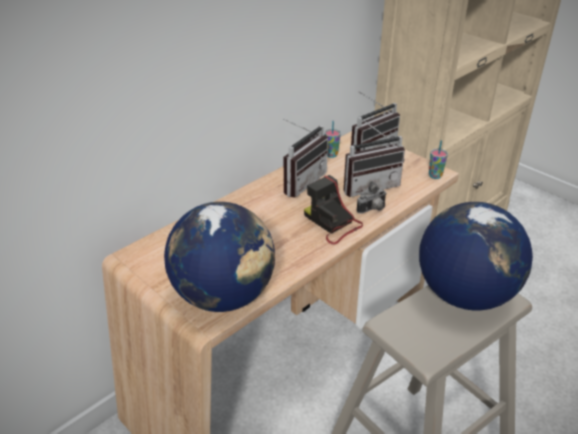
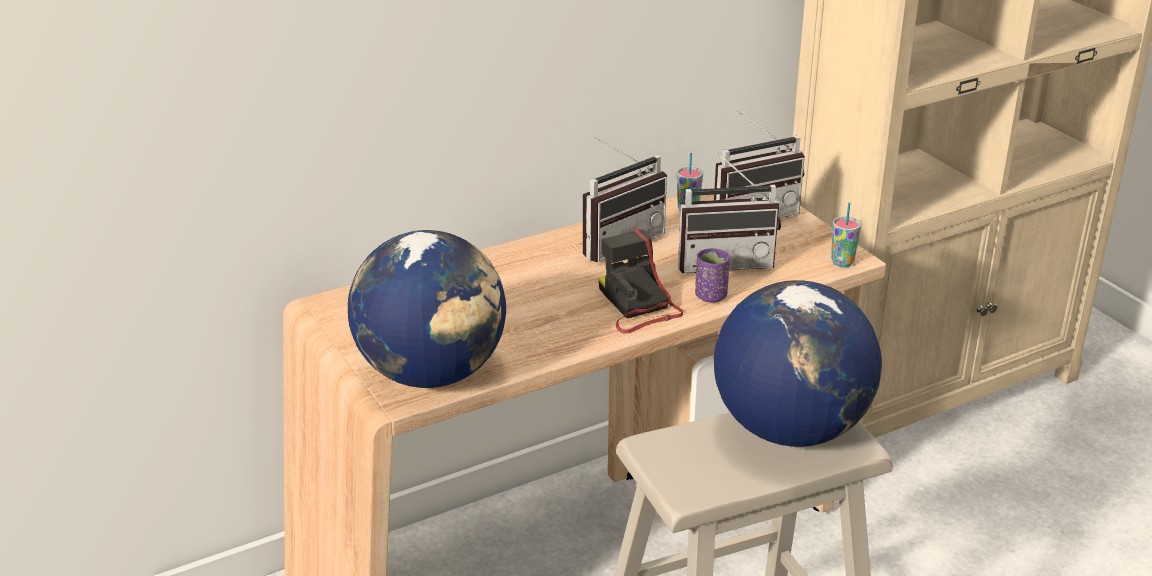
camera: 15 degrees right, 5 degrees down
(372, 210) = (711, 296): camera -> purple cup

